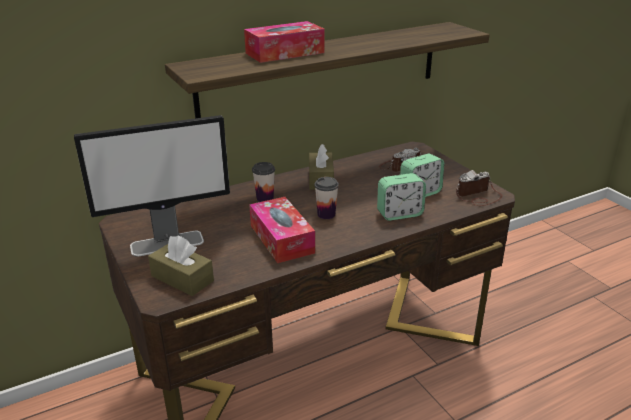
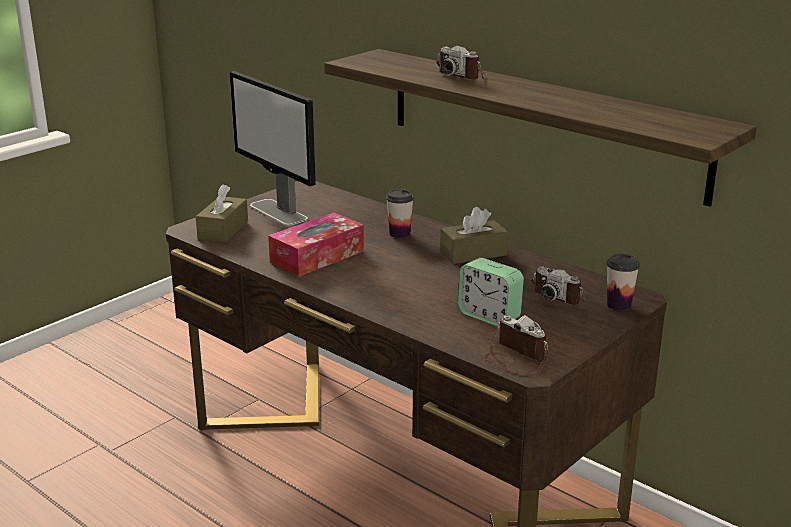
camera: 70 degrees right, 5 degrees down
(285, 53) = (463, 75): tissue box -> camera
(326, 214) = (386, 269): cup -> cup (618, 305)
(399, 214) = (420, 309): alarm clock -> none

